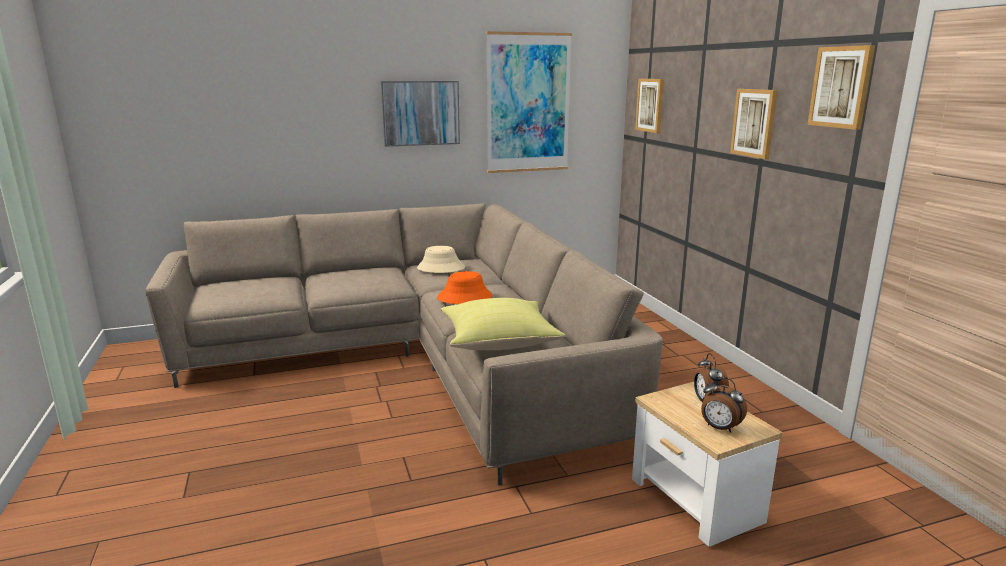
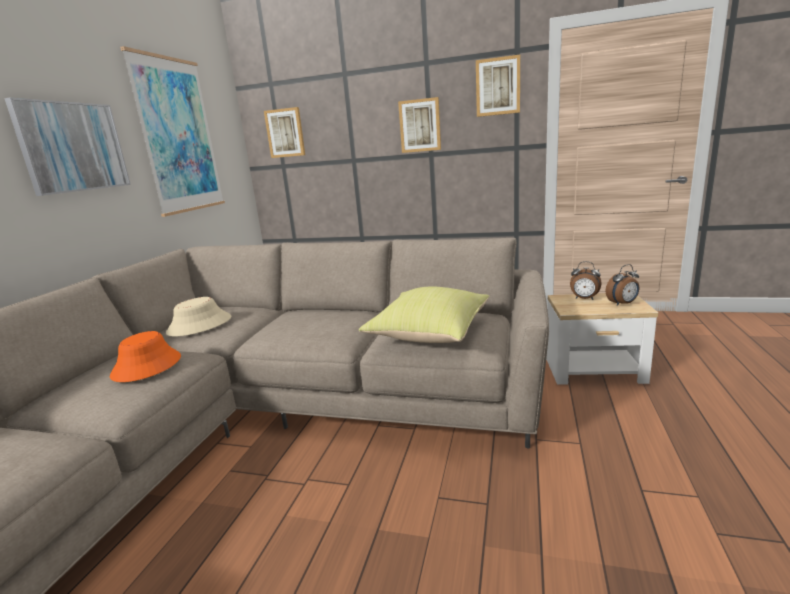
camera: 55 degrees left, 0 degrees up
(464, 297) = (300, 328): orange hat -> orange hat (147, 366)

